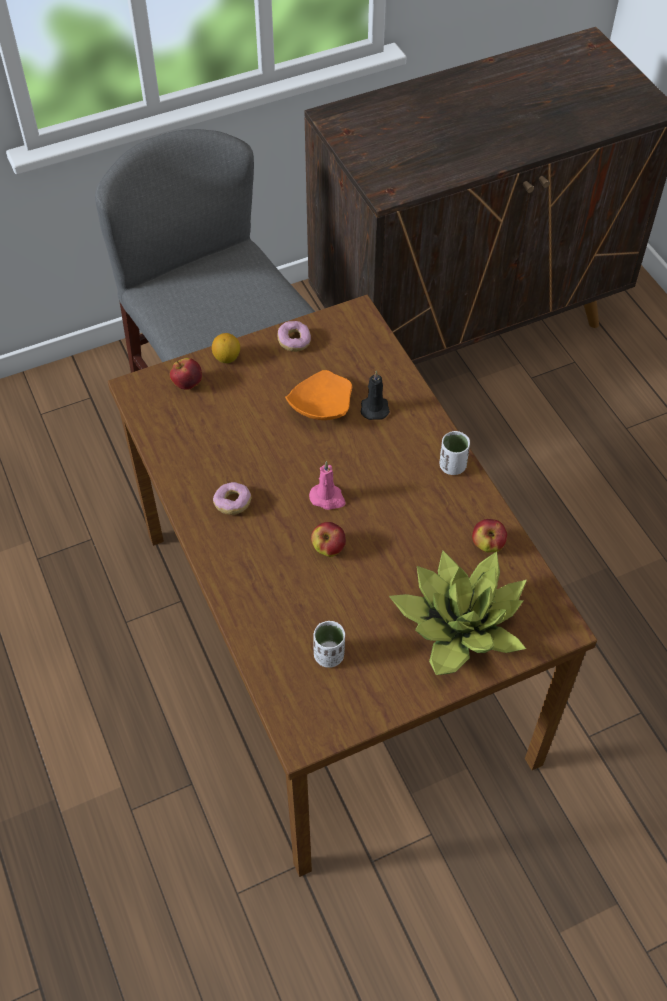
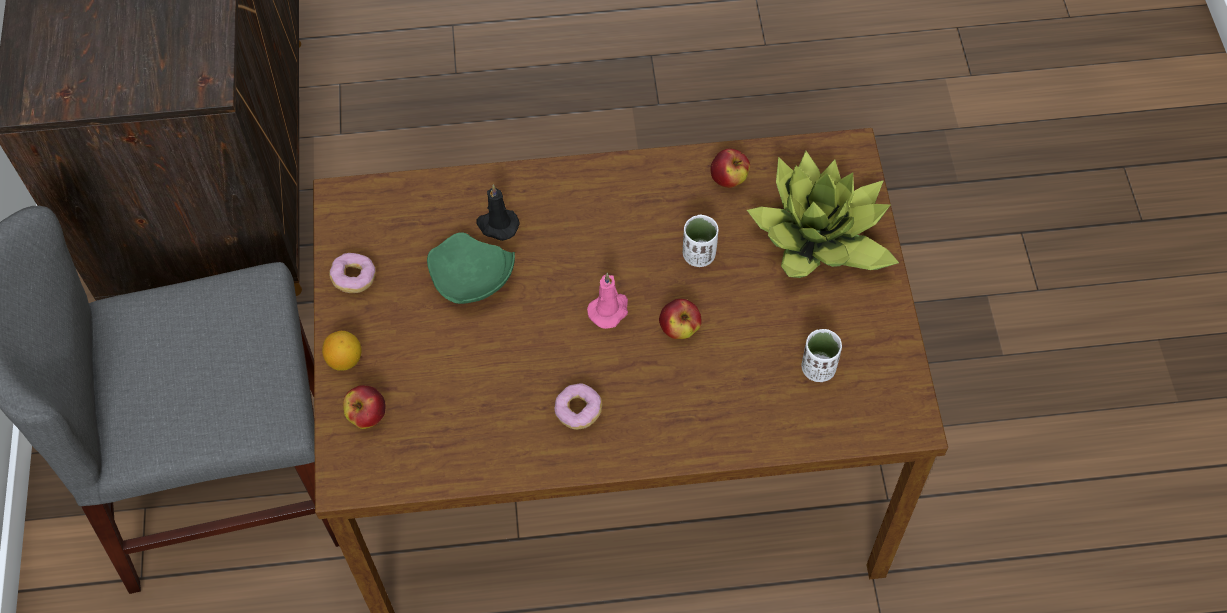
camera: 70 degrees left, 5 degrees up
(319, 407) = (471, 280): orange plate -> green plate
(452, 466) = (613, 176): white cup -> white cup (699, 255)

